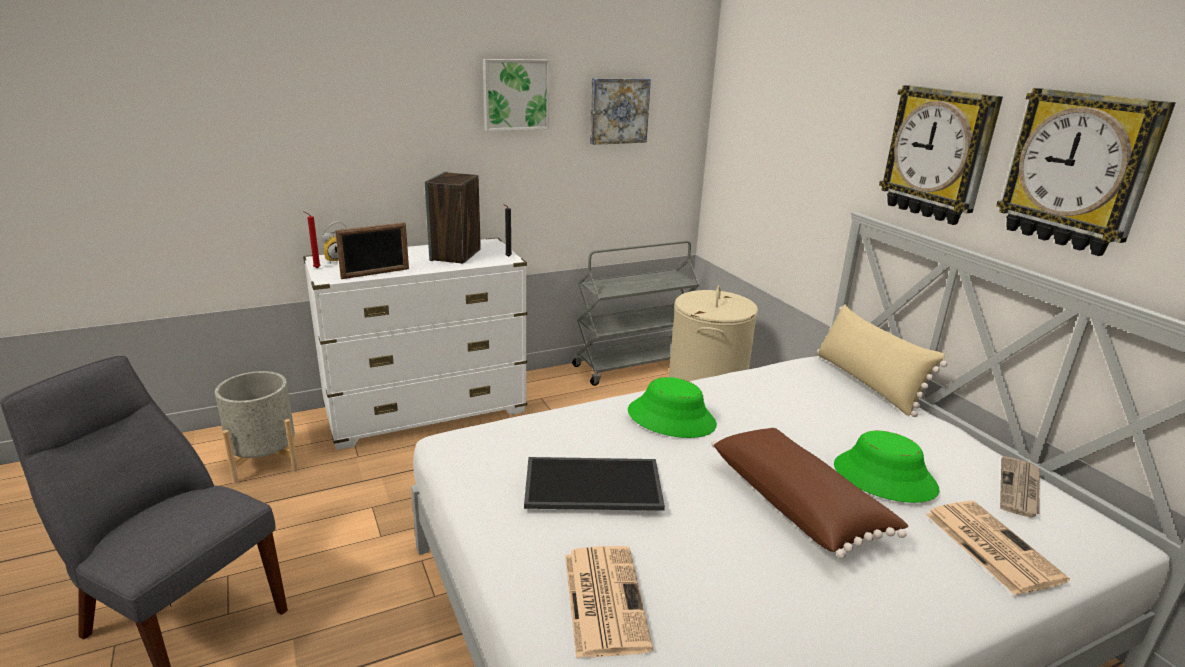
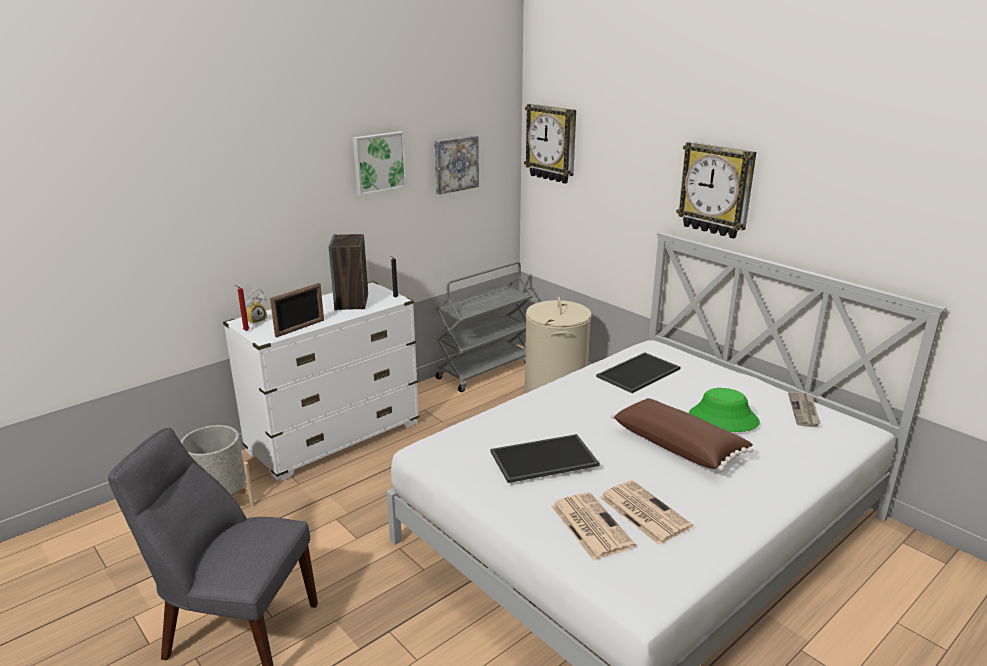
camera: 15 degrees left, 0 degrees up
(671, 418) = (569, 404): green hat -> none
(788, 394) = (639, 373): none -> tray
(867, 383) = (687, 356): beige pillow -> none
(990, 545) = (798, 448): newspaper -> newspaper (643, 512)
(1078, 171) = (810, 200): wall clock -> wall clock (552, 143)

